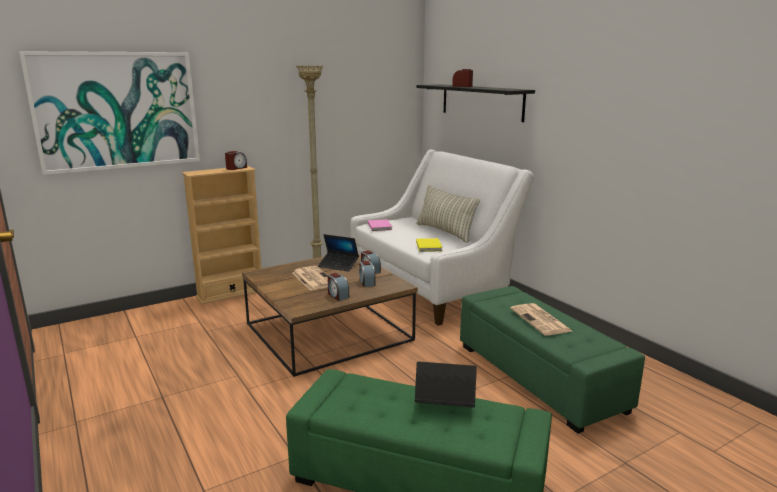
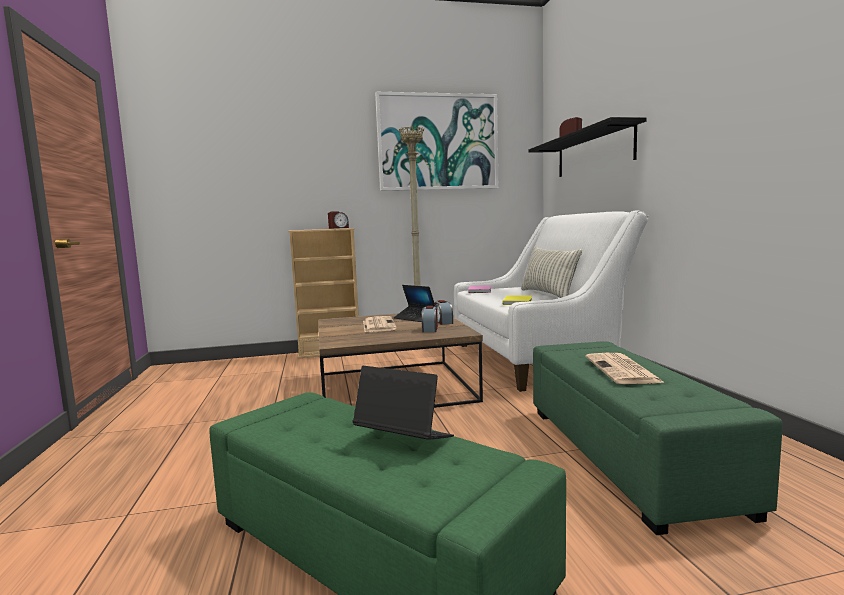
camera: 20 degrees right, 10 degrees down
(117, 110) = (234, 172): picture -> picture (438, 142)
(338, 295) = (387, 336): alarm clock -> none

